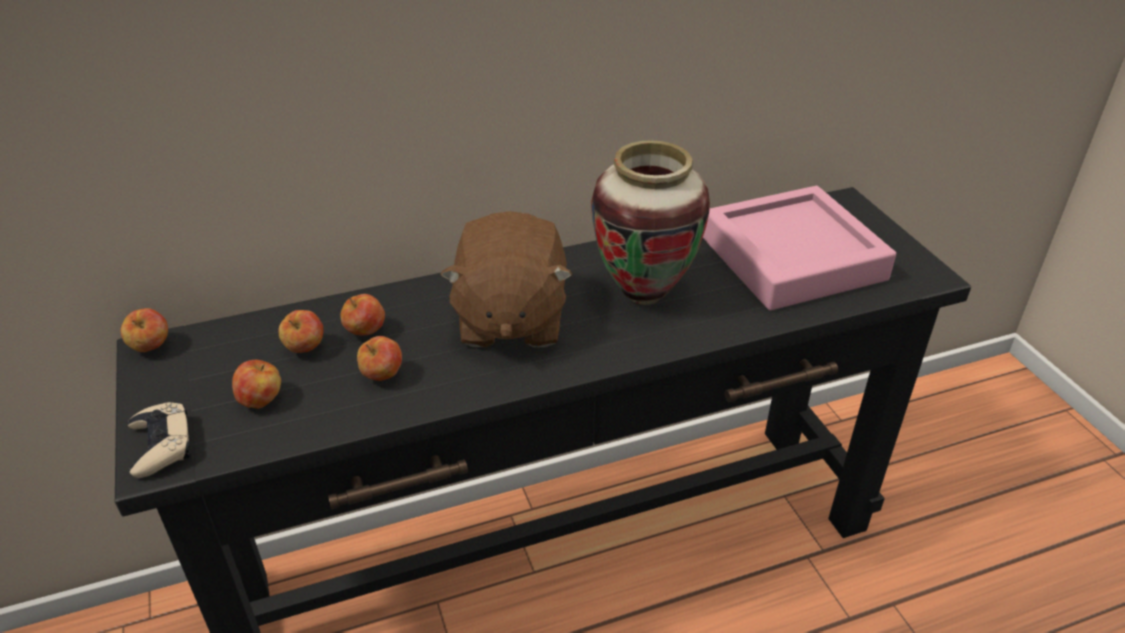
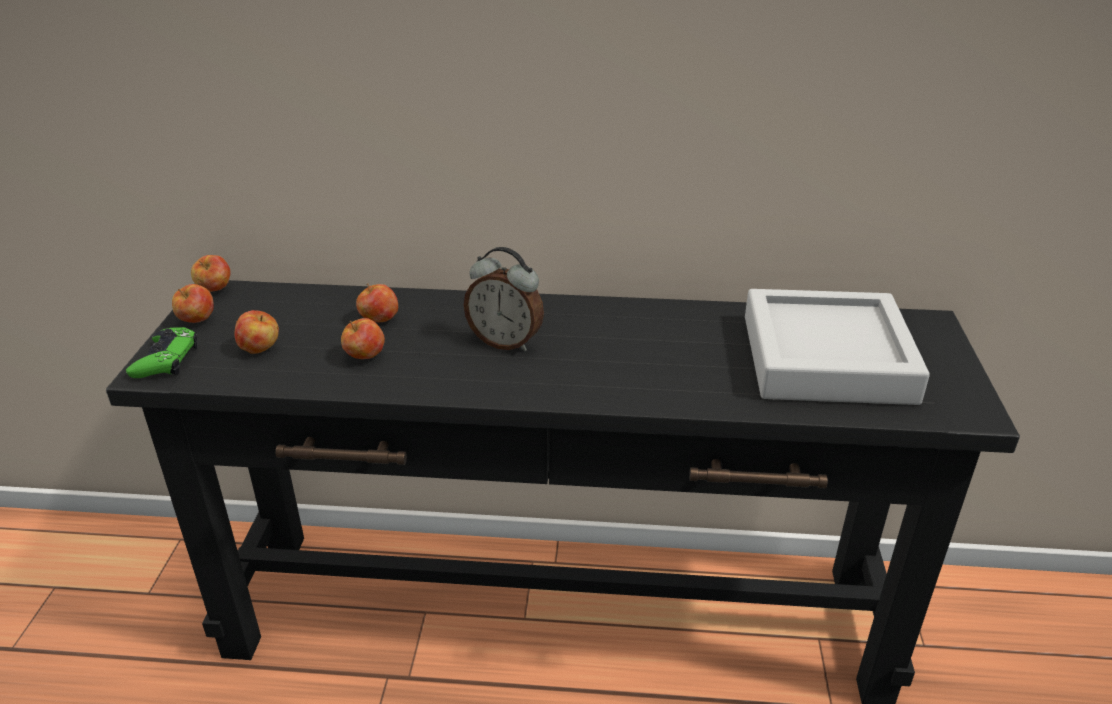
camera: 25 degrees right, 5 degrees down
(161, 445) = (166, 360): beige game controller -> green game controller
(305, 349) = (323, 321): apple -> apple (197, 321)
(509, 319) = (505, 342): brown plush toy -> alarm clock
(644, 294) = (646, 352): vase -> none
(792, 258) = (826, 359): pink tray -> grey tray

